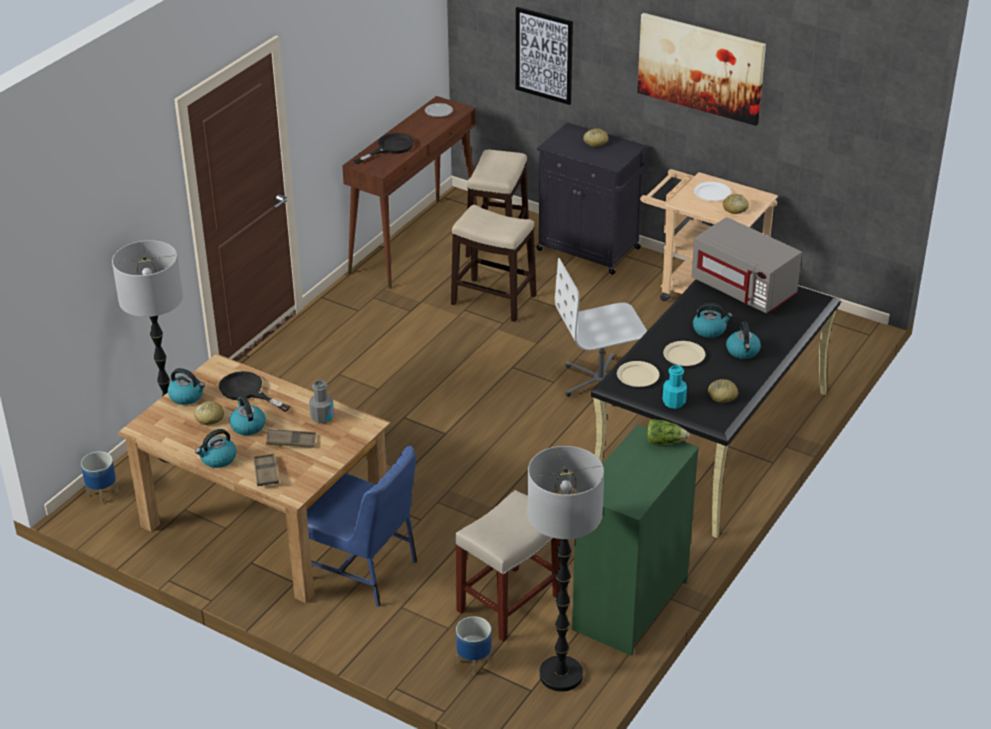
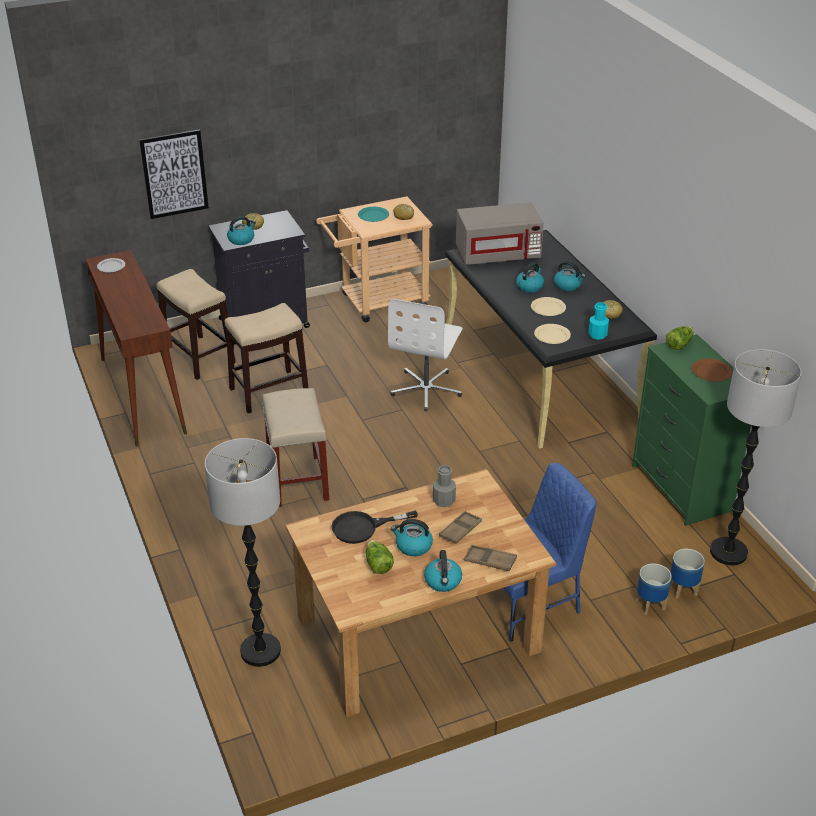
camera: 55 degrees left, 0 degrees up
(102, 493) = (271, 725): planter -> planter (650, 604)
(187, 396) = (331, 565): kettle -> kettle (241, 239)
(209, 418) = (378, 564): bread -> lettuce
(390, 148) = (130, 308): black frying pan -> none
(509, 602) = (631, 542): beige stool -> beige stool (297, 480)
(637, 478) = (712, 372): none -> brown plate
(700, 68) = (326, 119): picture -> none
(712, 193) = (373, 216): white plate -> turquoise plate

